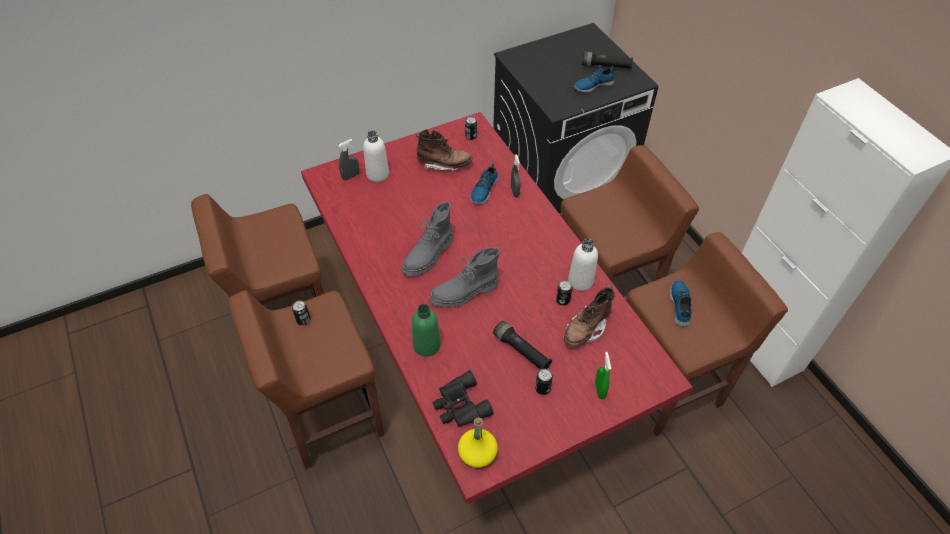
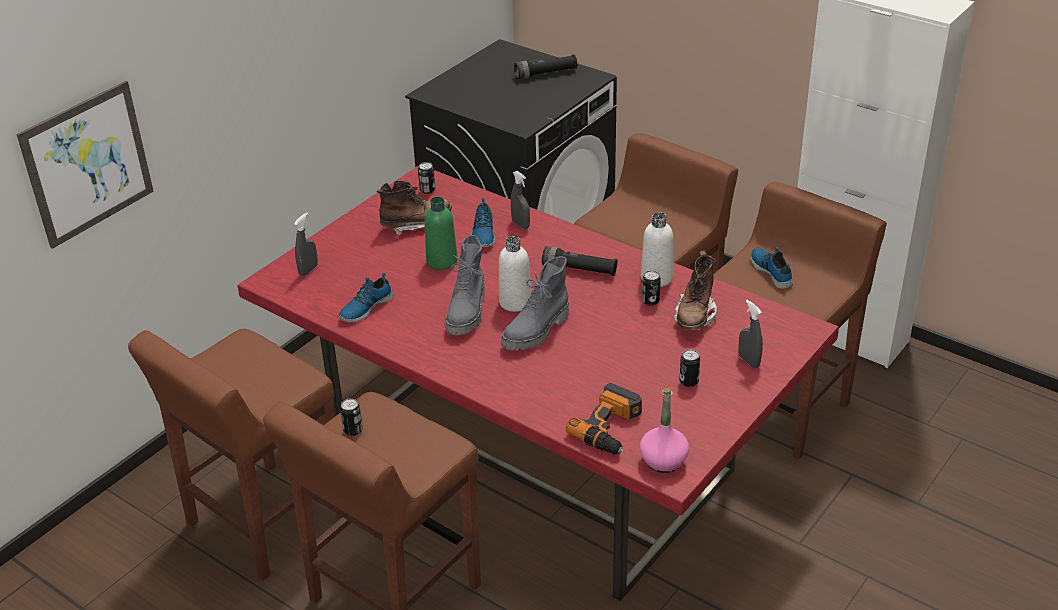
camera: 25 degrees left, 15 degrees down
(198, 63) = (88, 164): none -> picture
(377, 174) = (341, 258): white bottle -> white bottle (515, 302)
(426, 345) = (530, 390): green bottle -> green bottle (442, 261)
(459, 405) = (611, 428): black binoculars -> power drill
(477, 453) = (663, 460): yellow bottle -> pink bottle
(521, 351) = (641, 358): black flashlight -> black flashlight (579, 270)
(593, 85) = (544, 93): shoe -> shoe (365, 307)
(599, 389) = (748, 361): green spray bottle -> grey spray bottle

